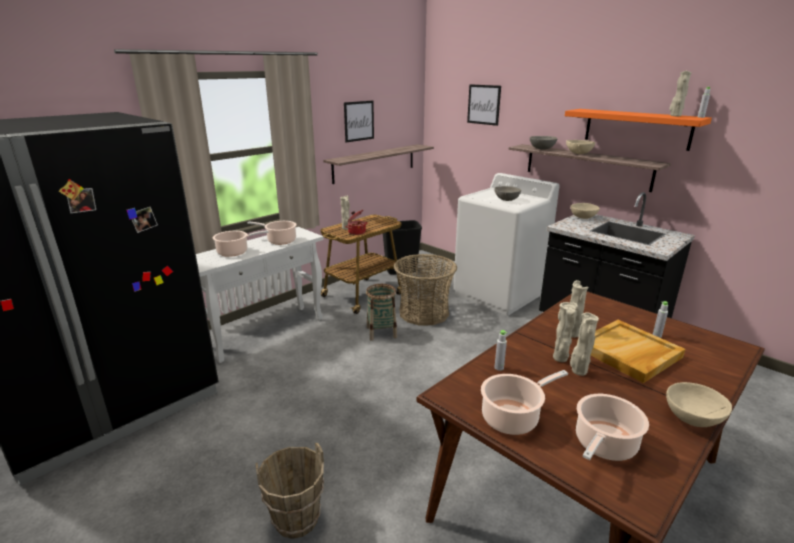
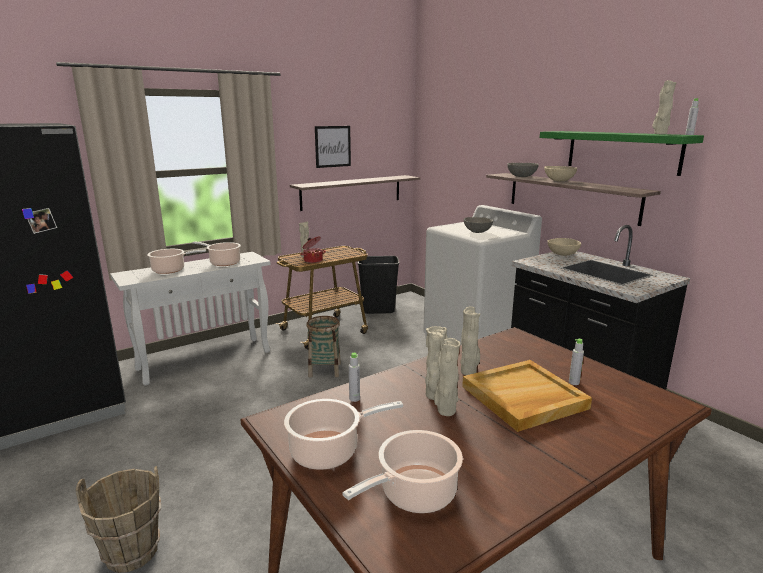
camera: 10 degrees right, 5 degrees down
(424, 313) = (381, 354): basket -> none
(484, 104) = (468, 130): picture -> none
(636, 128) = (622, 151): orange shelf -> green shelf
(693, 418) = (553, 478): beige bowl -> none

